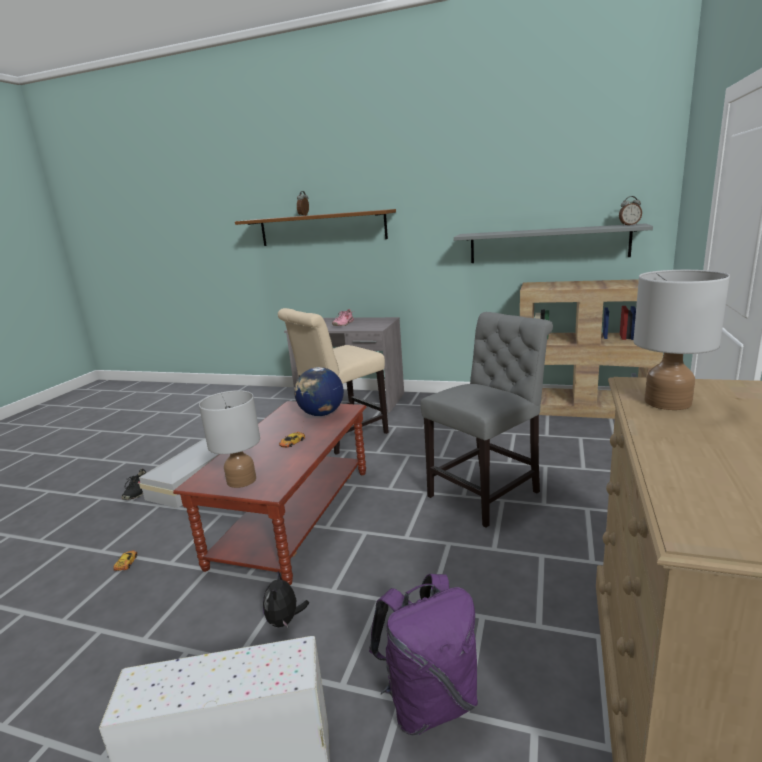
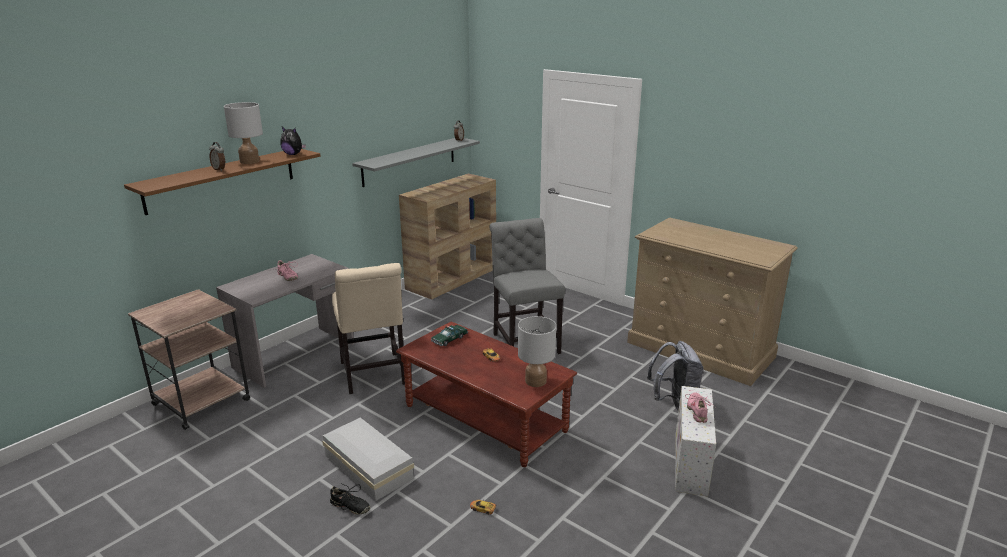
camera: 70 degrees left, 5 degrees up
(219, 676) = (698, 411): none -> pink shoe
(269, 397) = (202, 401): none -> brown cart
(285, 621) = (598, 437): plush toy -> plush toy (293, 154)
(321, 414) = (449, 339): globe -> toy car
(429, 701) = (674, 404): purple backpack -> grey backpack
(668, 402) = (675, 236): grey table lamp -> grey table lamp (249, 161)

